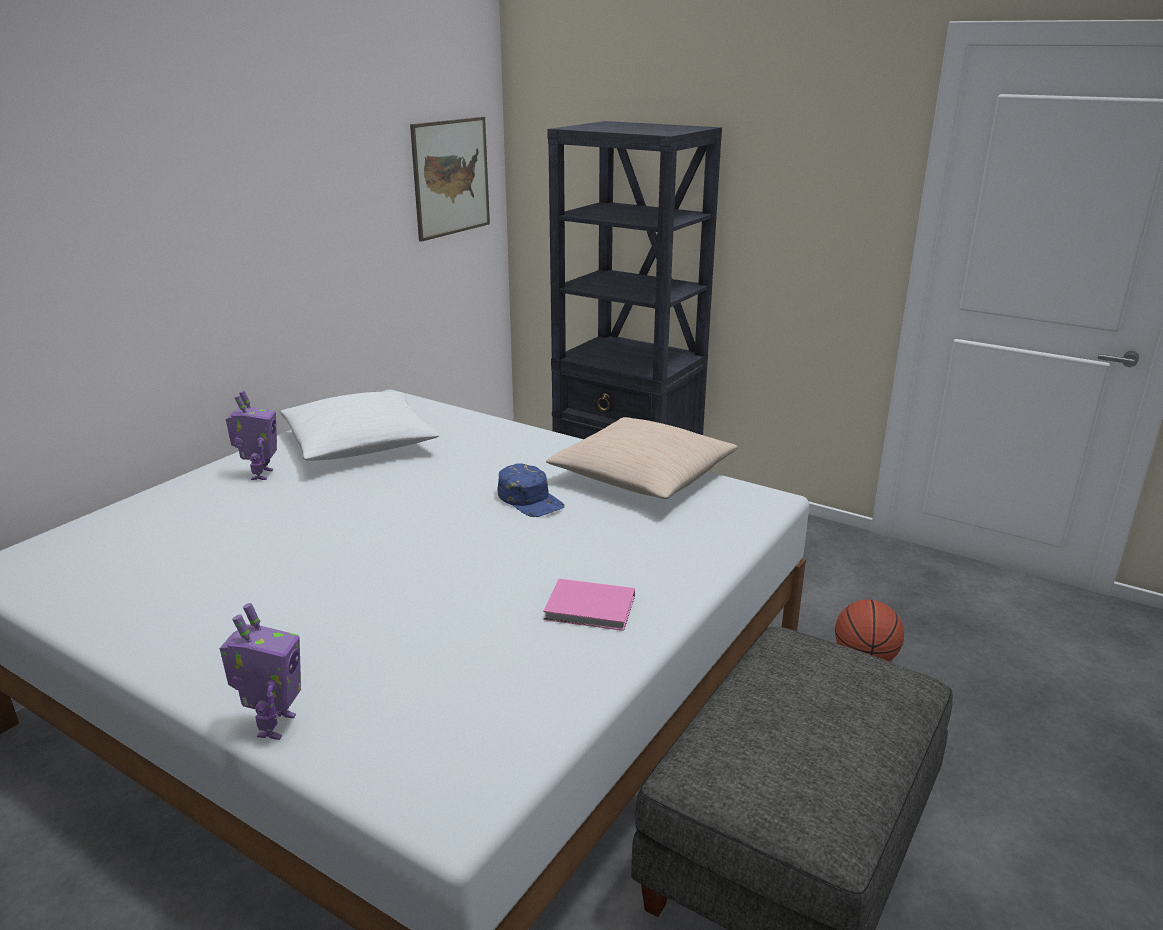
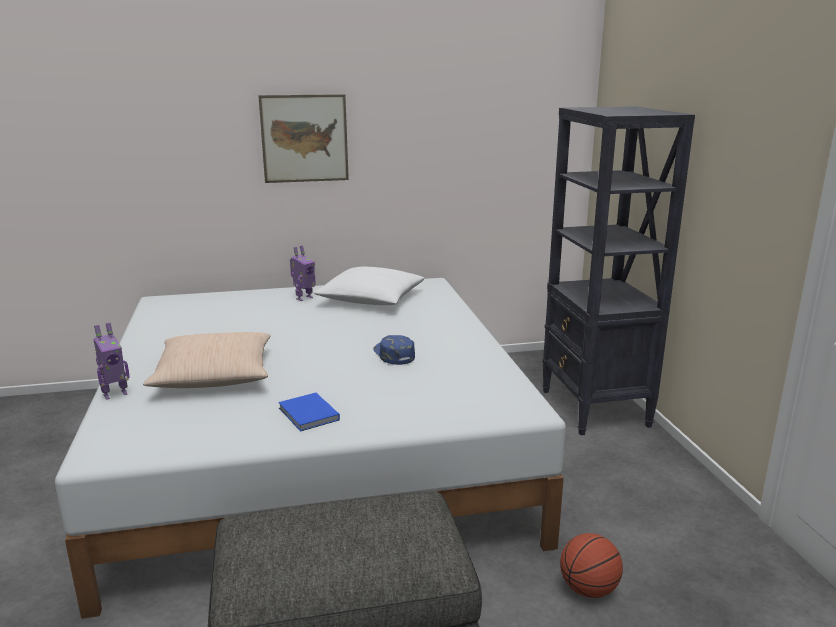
camera: 45 degrees right, 5 degrees down
(451, 177) = (531, 141): picture -> picture (304, 138)
(530, 500) = (393, 354): blue cap -> blue cap turned 150 degrees clockwise
(592, 609) = (308, 415): pink book -> blue book
(642, 476) = (480, 367): beige pillow -> beige pillow (214, 375)

